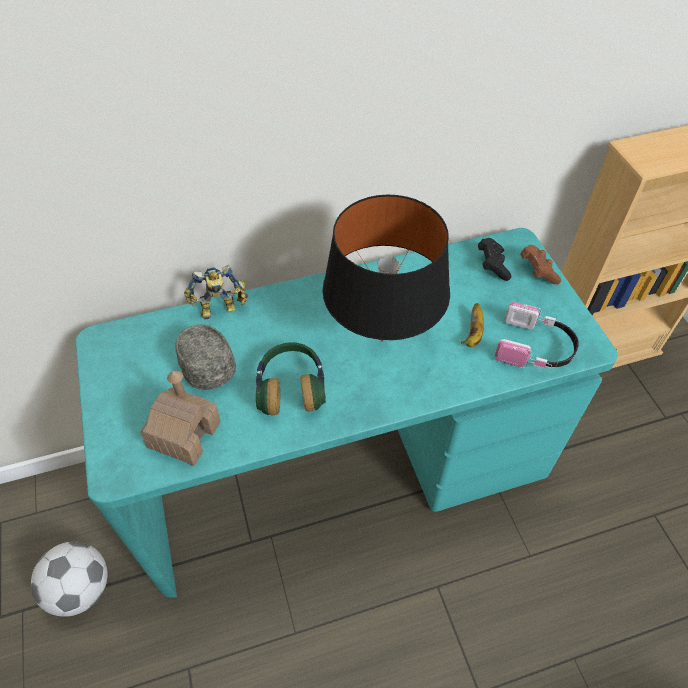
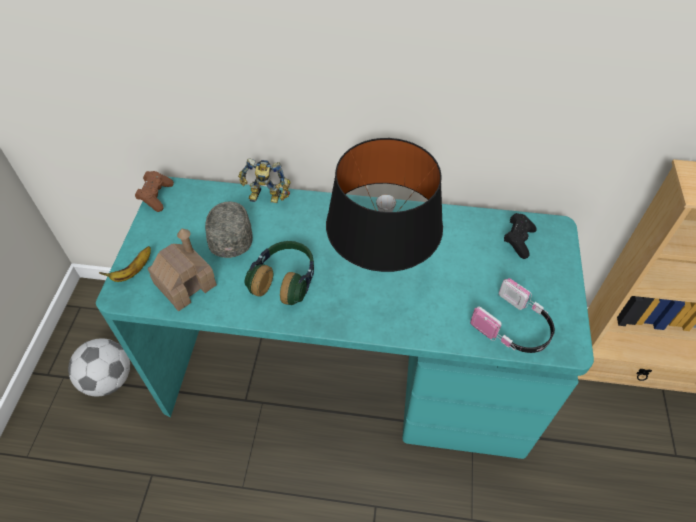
camera: 25 degrees right, 0 degrees up
(473, 334) = (464, 294): banana -> banana (133, 271)
(537, 271) = (558, 260): brown game controller -> brown game controller (156, 196)

